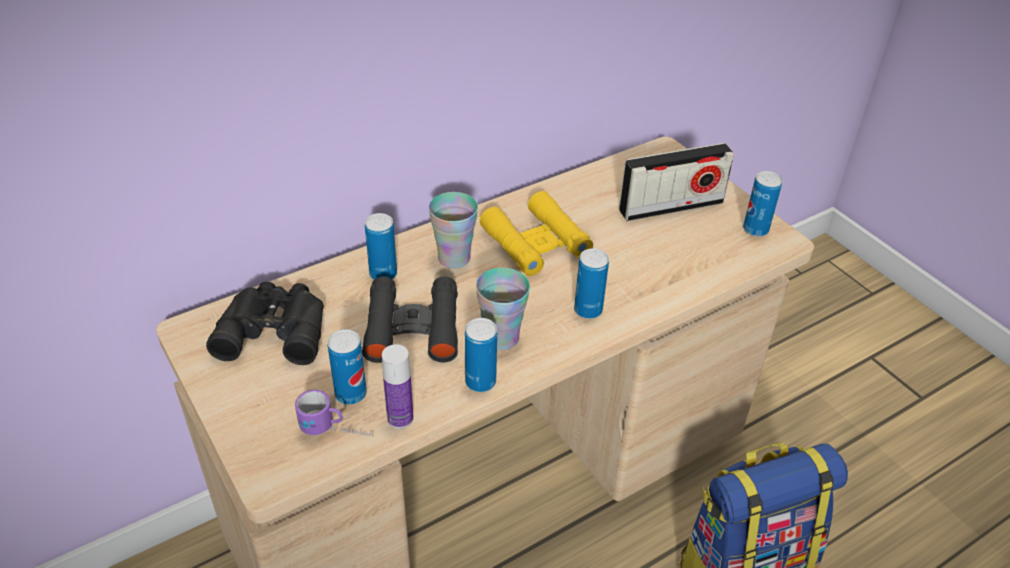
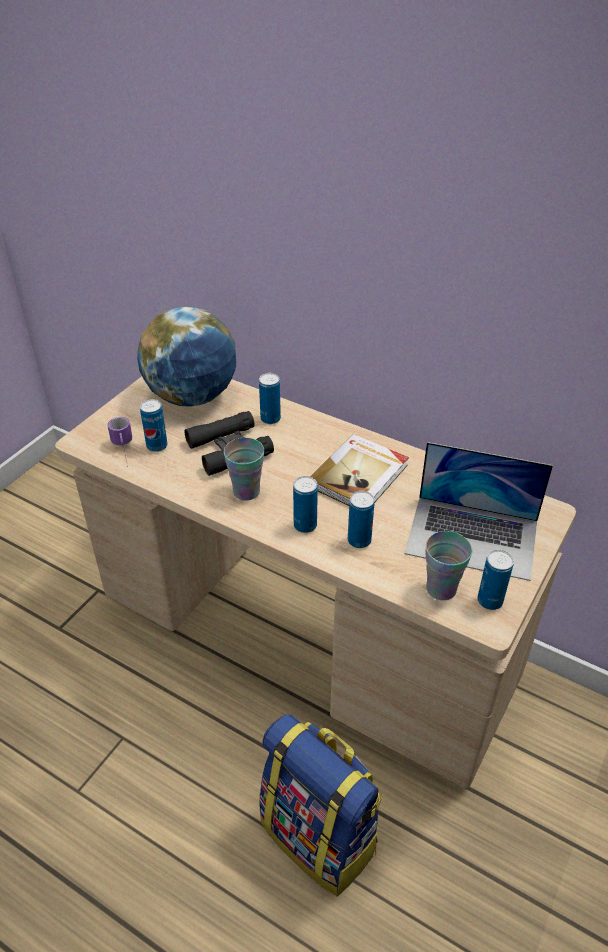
camera: 65 degrees right, 0 degrees up
(274, 328) = (192, 396): black binoculars -> globe
(400, 418) = (148, 473): bottle -> none
(454, 258) = (310, 443): cup -> cup (441, 589)
(480, 382) = (199, 496): can -> can (359, 540)
(535, 242) = (359, 475): yellow binoculars -> book
(671, 206) = (472, 537): radio -> laptop

